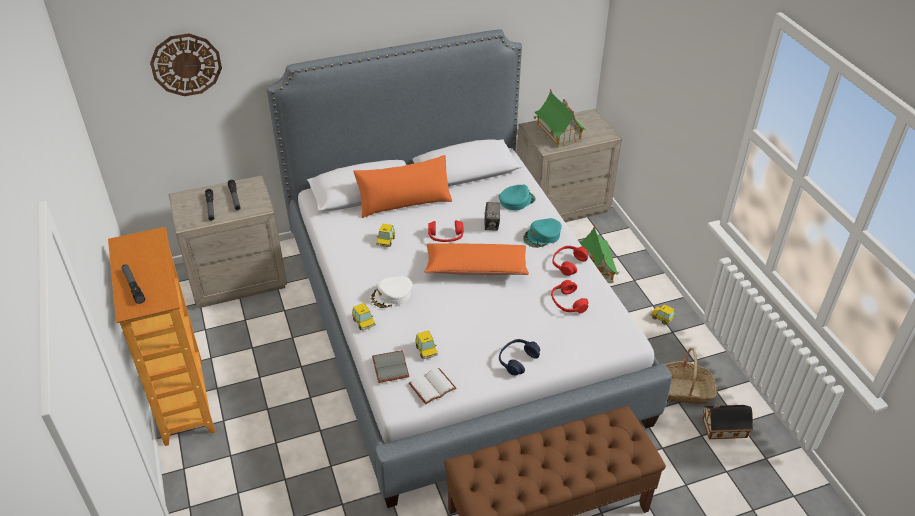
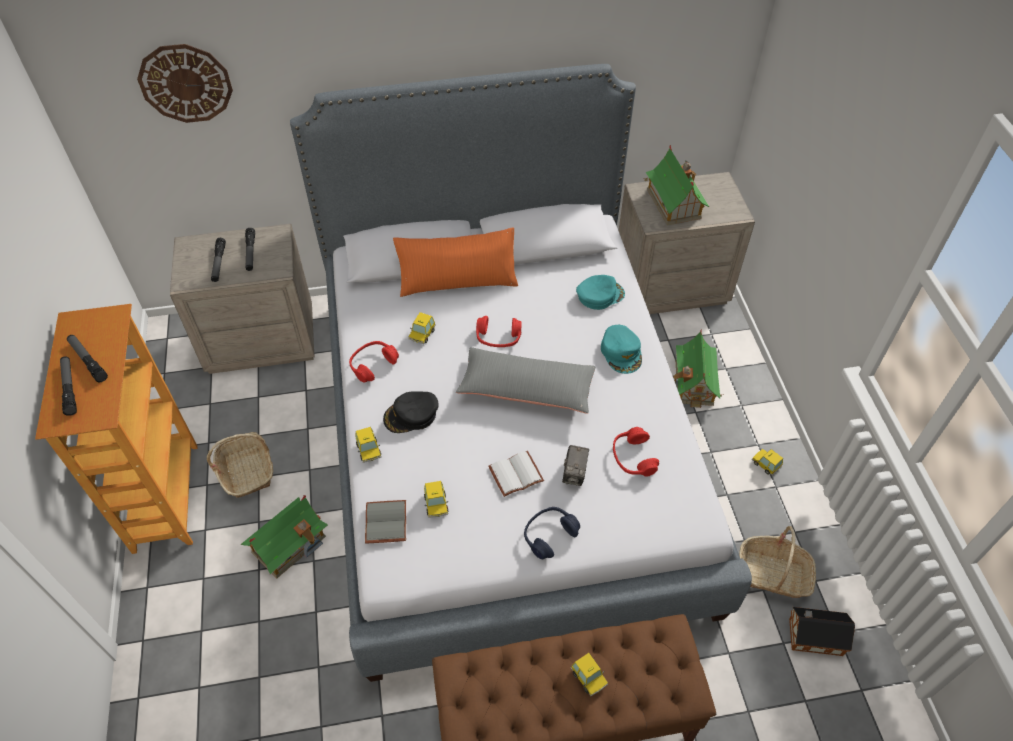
camera: 10 degrees right, 10 degrees up
(142, 267) = (88, 361): none -> flashlight
(248, 374) = (247, 471): none -> basket
(297, 421) = (289, 543): none -> toy house
(391, 295) = (411, 415): white cap -> black cap
(432, 388) = (431, 561): white book -> white book (515, 475)
(476, 268) = (526, 389): orange pillow -> grey pillow
(491, 225) = (560, 327): camera -> camera (574, 474)
(542, 236) = (621, 352): turquoise cap -> turquoise cap turned 75 degrees counterclockwise
(567, 454) = (589, 677): none -> toy car
(568, 264) = (646, 398): red headphones -> red headphones (373, 365)

